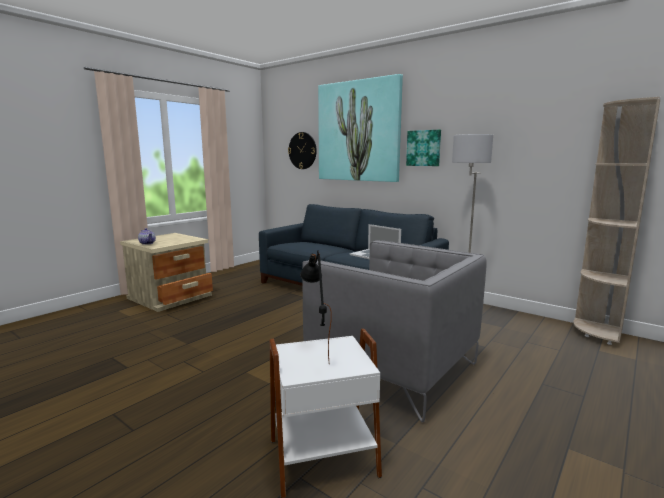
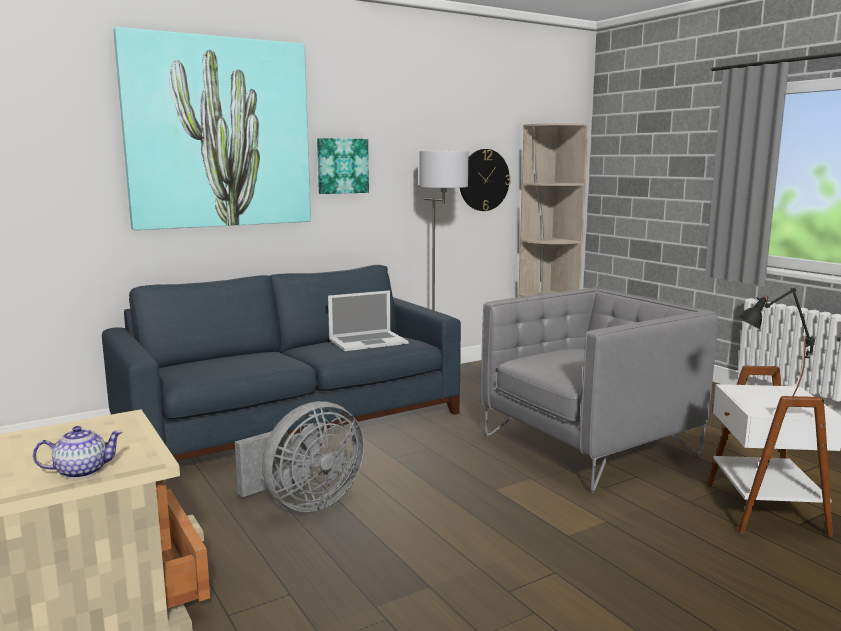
camera: 70 degrees left, 0 degrees up
(257, 308) = (305, 503): none -> grey fan
(302, 150) = (62, 169): wall clock -> wall clock (483, 180)

